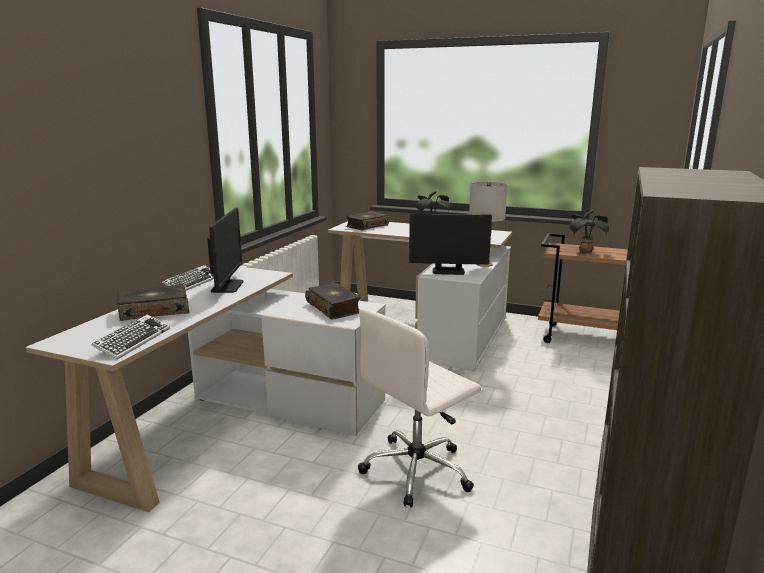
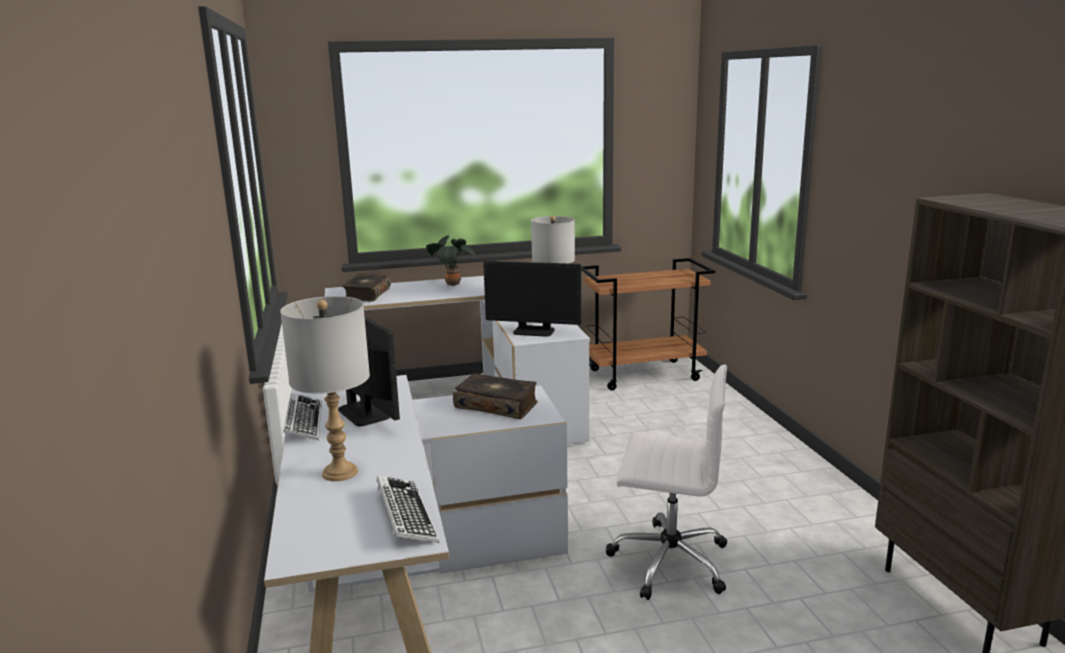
camera: 35 degrees left, 0 degrees up
(154, 311) = (340, 472): book -> grey table lamp
(418, 470) = (667, 561): white office chair -> white office chair turned 90 degrees counterclockwise
(448, 271) = (534, 331): monitor -> monitor turned 45 degrees clockwise
(584, 252) = (633, 281): potted plant -> none

